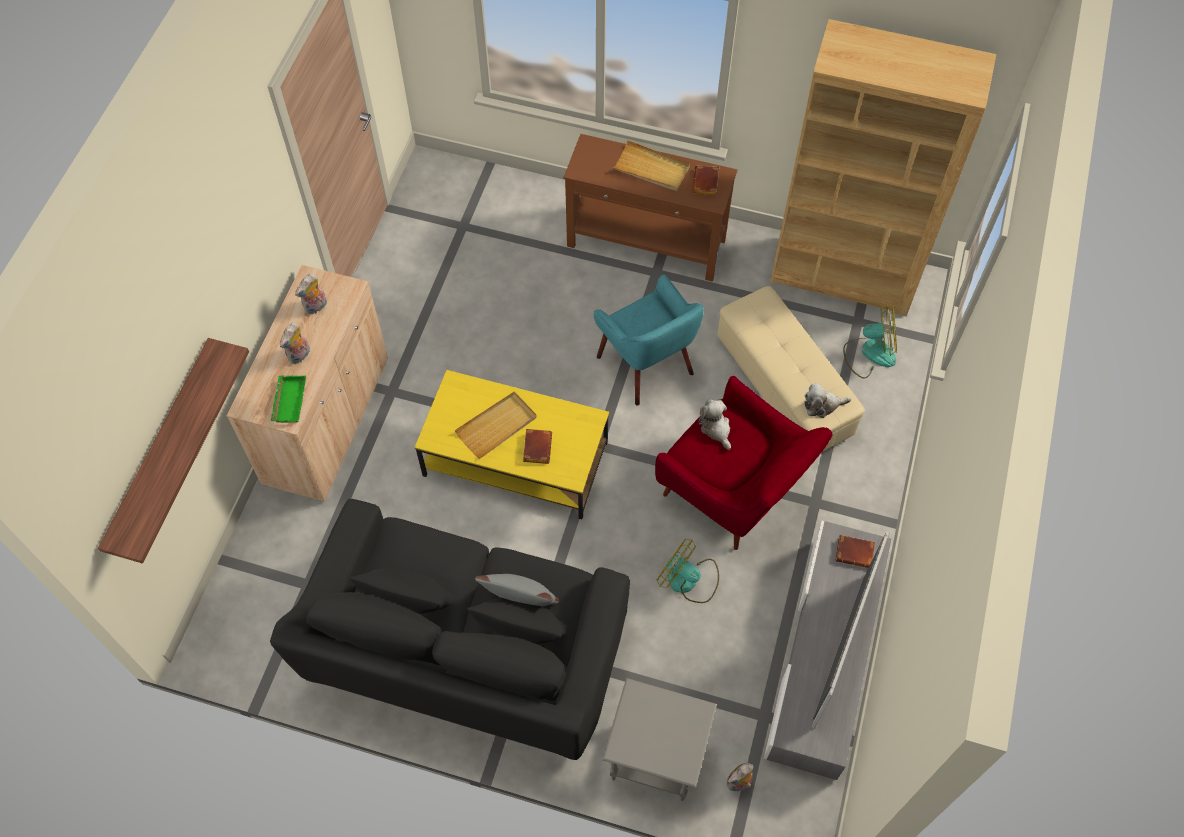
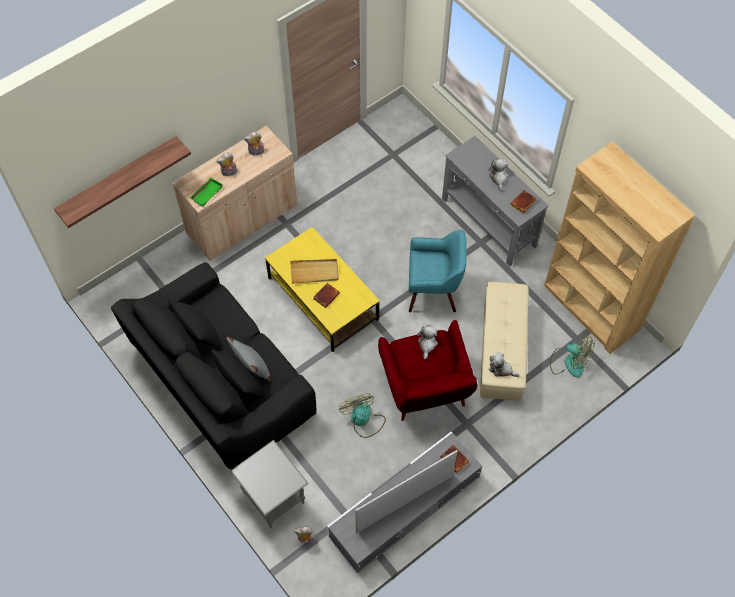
camera: 35 degrees right, 0 degrees up
(646, 365) = (433, 291): turquoise armchair -> turquoise armchair turned 90 degrees counterclockwise
(647, 244) = (488, 223): brown console table -> grey console table
(651, 169) = (498, 177): beige tray -> plush toy

